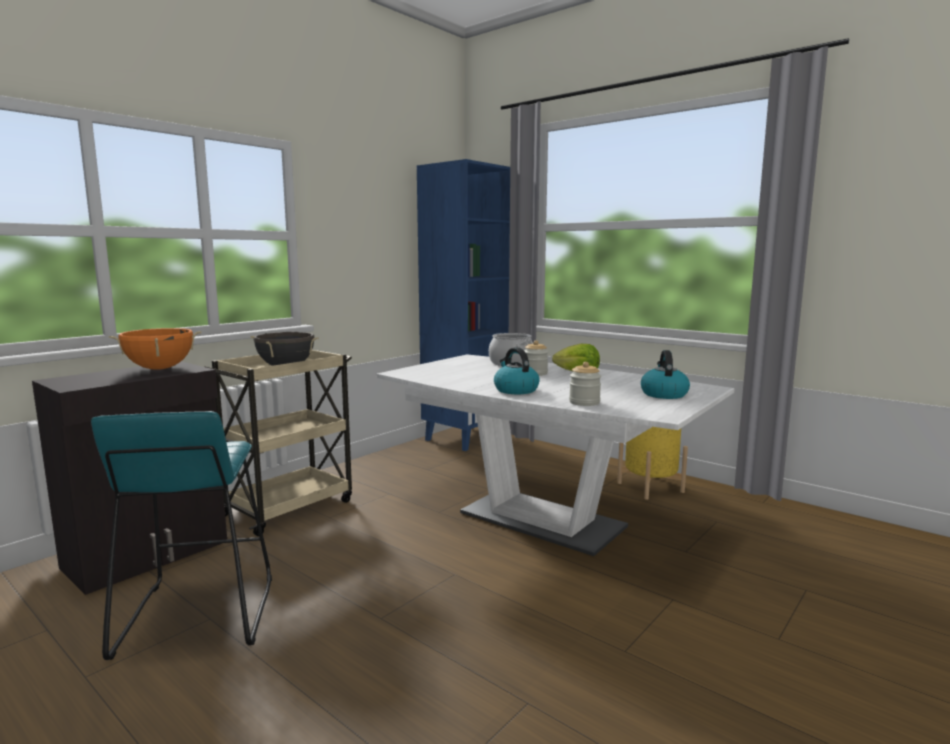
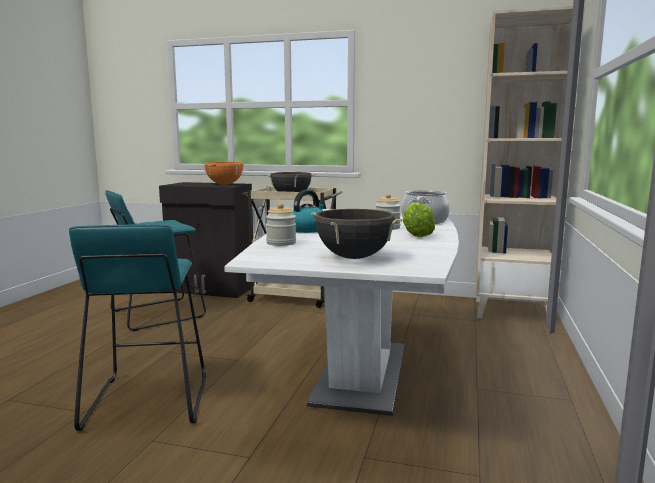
camera: 65 degrees right, 0 degrees up
(466, 437) = (512, 311): blue bookcase -> beige bookcase
(524, 647) = (147, 400): none -> turquoise stool
(650, 487) = (529, 418): yellow planter -> none
(663, 394) = (353, 258): kettle -> black cooking pot

